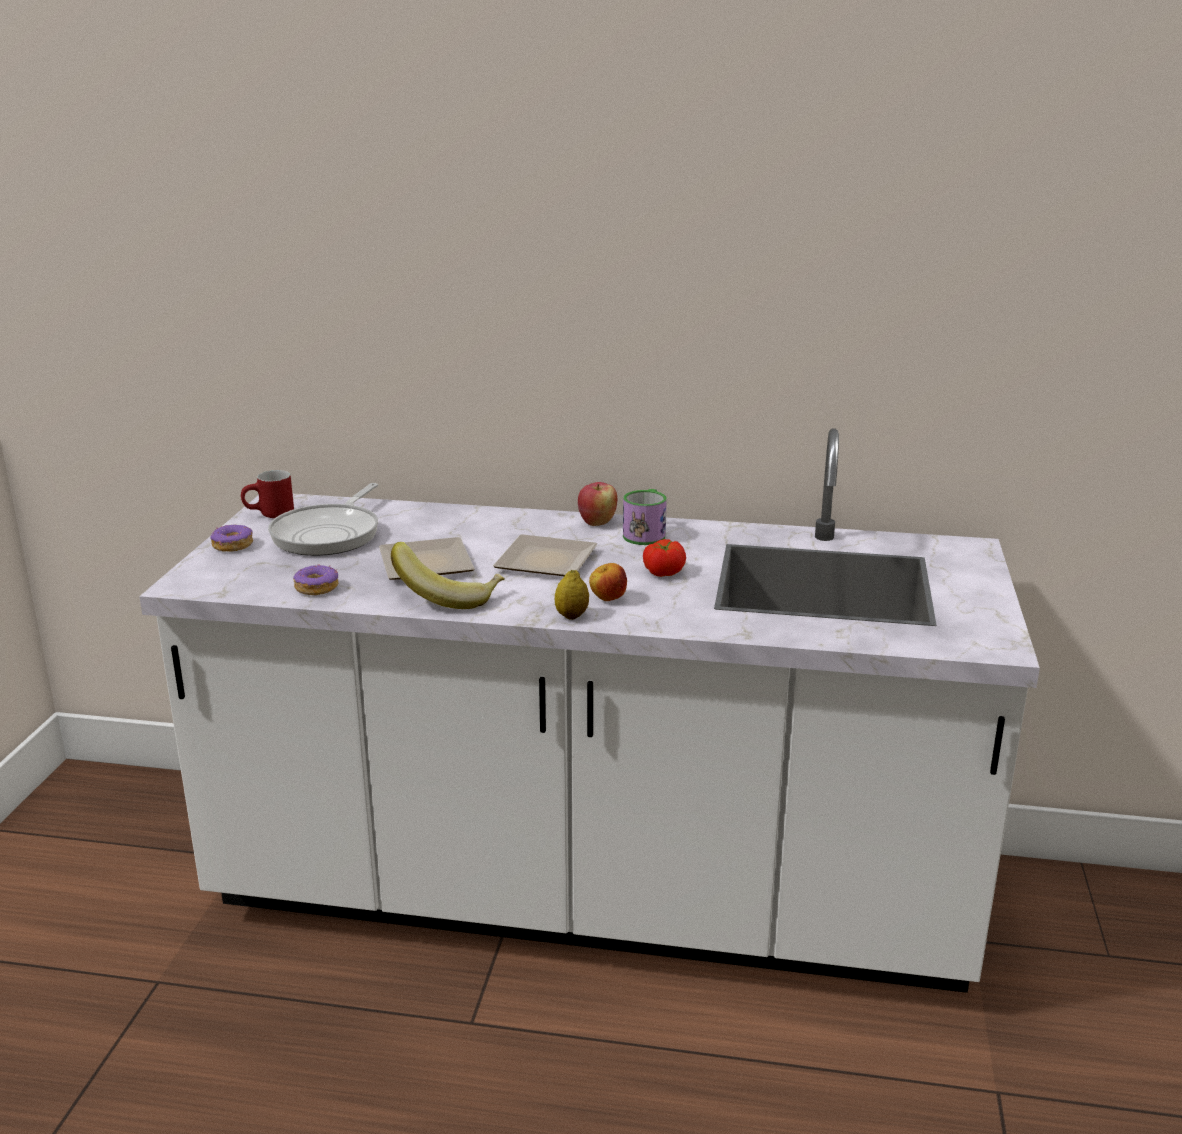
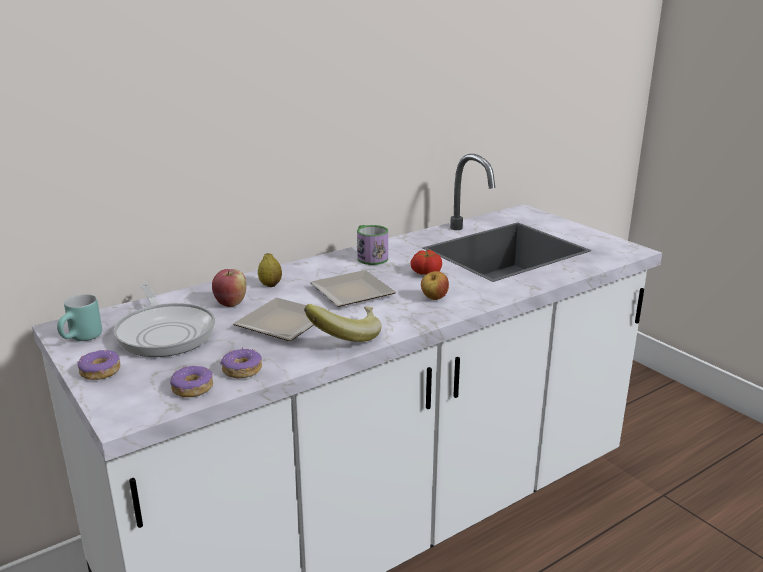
camera: 45 degrees left, 0 degrees up
(258, 585) = (192, 388): none -> donut
(270, 516) = (83, 339): red mug -> turquoise mug
(571, 616) = (437, 315): lemon -> lemon (270, 285)
(597, 522) = (329, 260): apple -> apple (230, 303)

